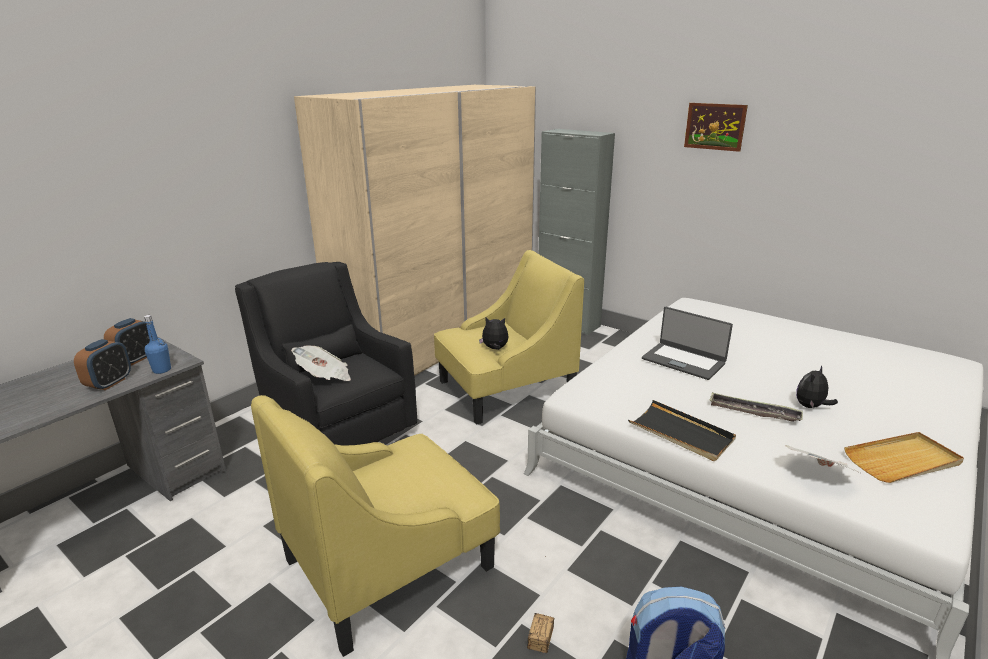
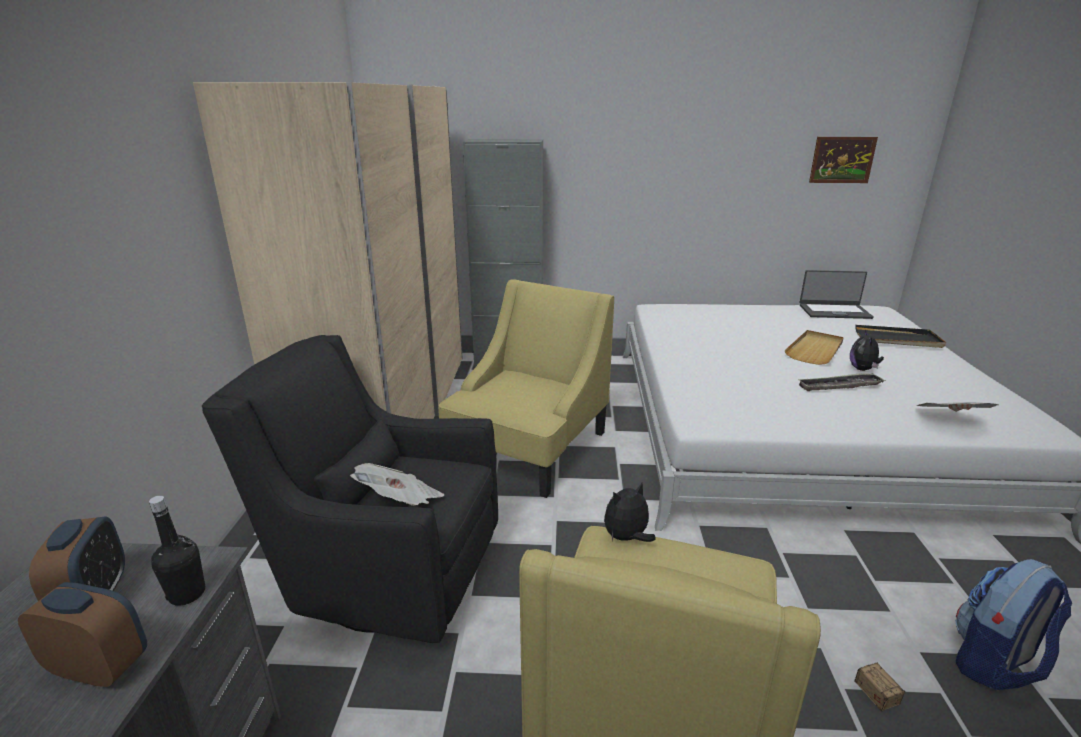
camera: 35 degrees left, 0 degrees up
(109, 383) = (100, 667): alarm clock -> alarm clock turned 60 degrees counterclockwise
(162, 370) = (187, 594): blue bottle -> black bottle
(495, 349) = (540, 401): plush toy -> plush toy (627, 538)
(681, 433) = (825, 424): black tray -> black tray (898, 339)
(683, 361) = (730, 359): laptop -> laptop (834, 311)
(715, 126) = (652, 125): picture -> picture (842, 160)
(903, 461) = (967, 390): beige tray -> beige tray (815, 350)

